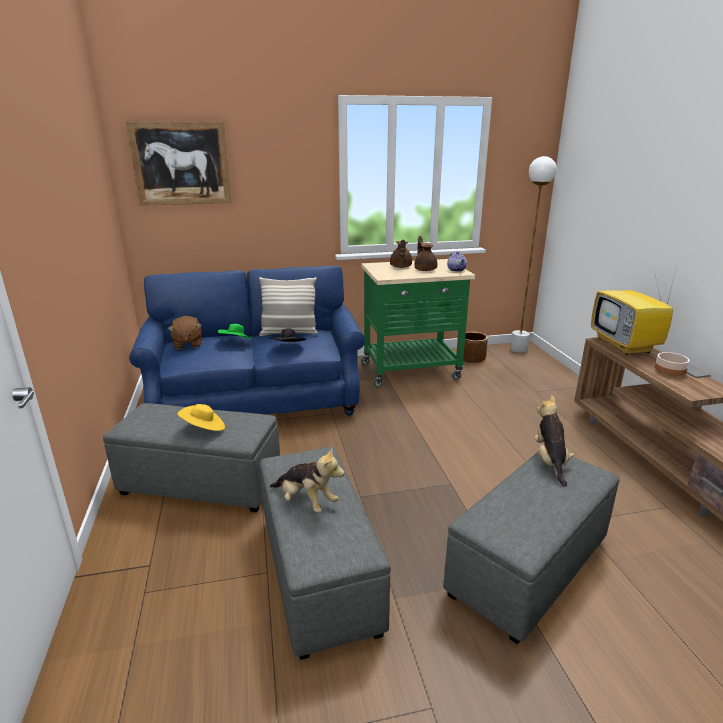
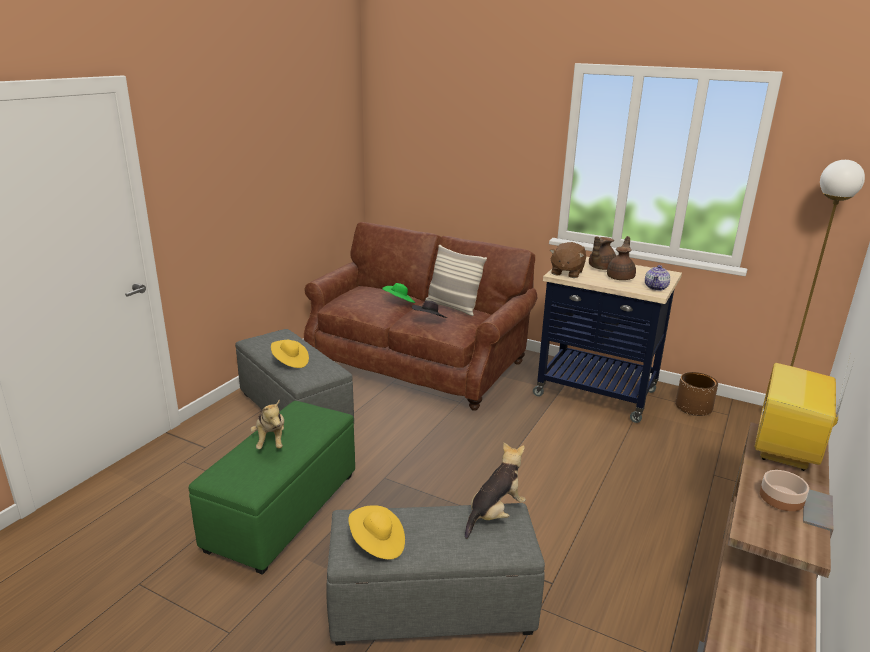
camera: 40 degrees right, 0 degrees up
(181, 163) = (417, 122): picture -> none
(187, 344) = (363, 291): brown plush toy -> brown plush toy (566, 272)
(257, 399) = (417, 364): blue sofa -> brown sofa
(318, 571) = (284, 510): grey ottoman -> green ottoman
(410, 371) = (596, 394): green cart -> blue cart
(527, 527) = (377, 544): none -> yellow hat

